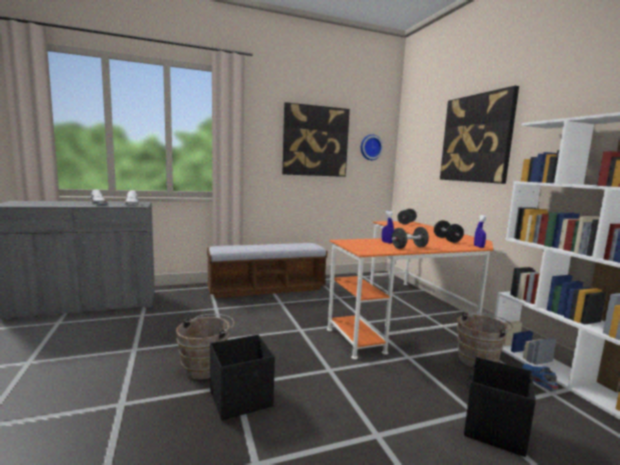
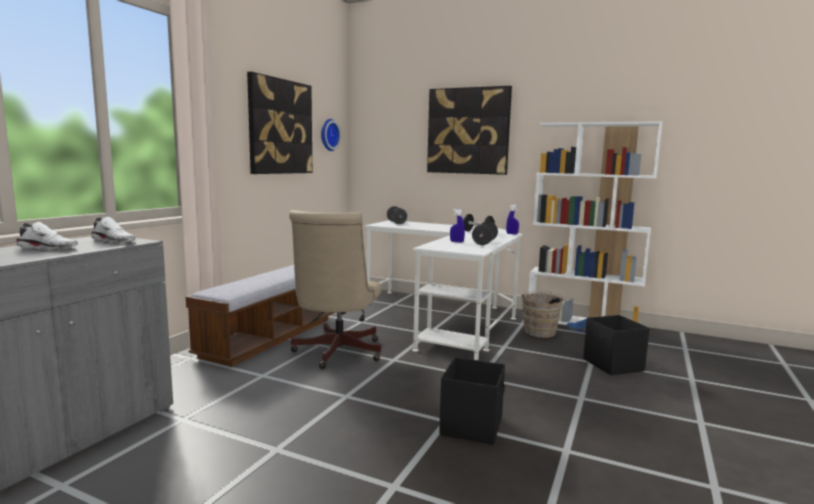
camera: 45 degrees left, 0 degrees up
(206, 366) = (390, 422): brown bucket -> none
(277, 311) = (336, 353): none -> beige office chair
(410, 316) = (447, 318): orange desk -> white desk

